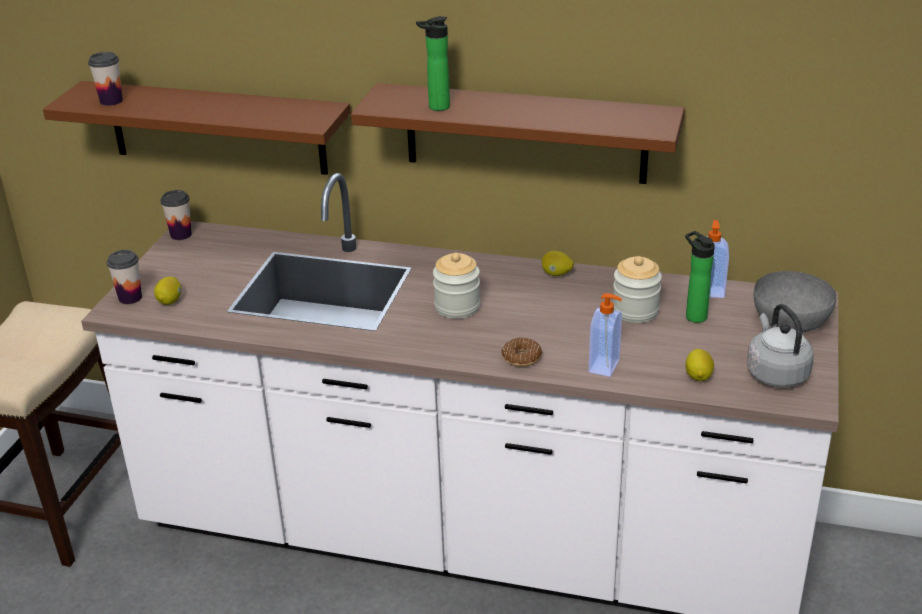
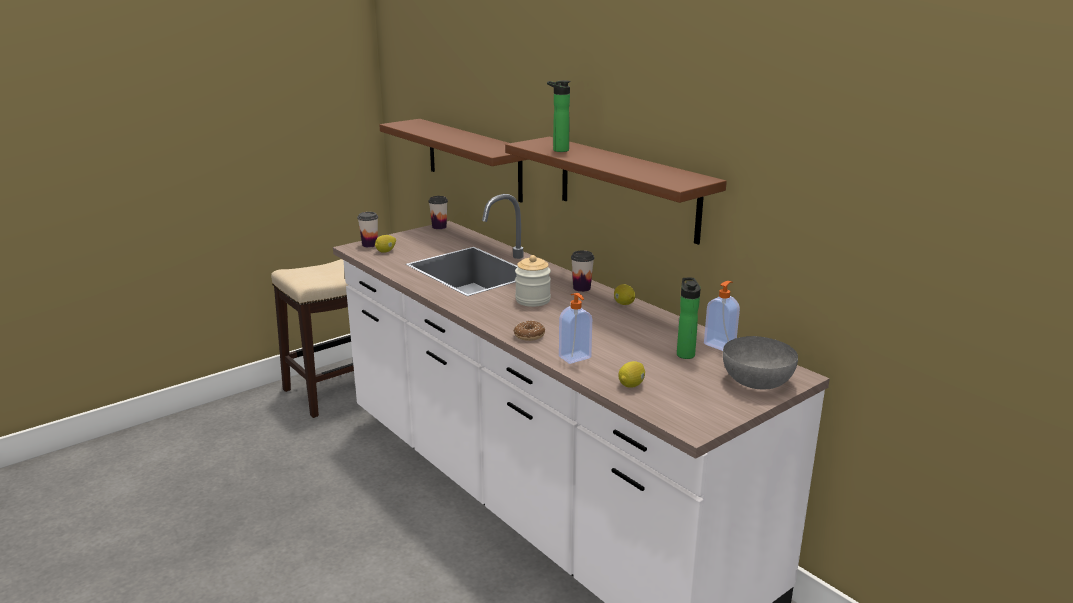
camera: 35 degrees right, 10 degrees down
(111, 101) = (415, 127): cup -> cup (581, 288)
(635, 311) = (646, 338): jar -> none
(775, 373) = (693, 404): grey kettle -> none

